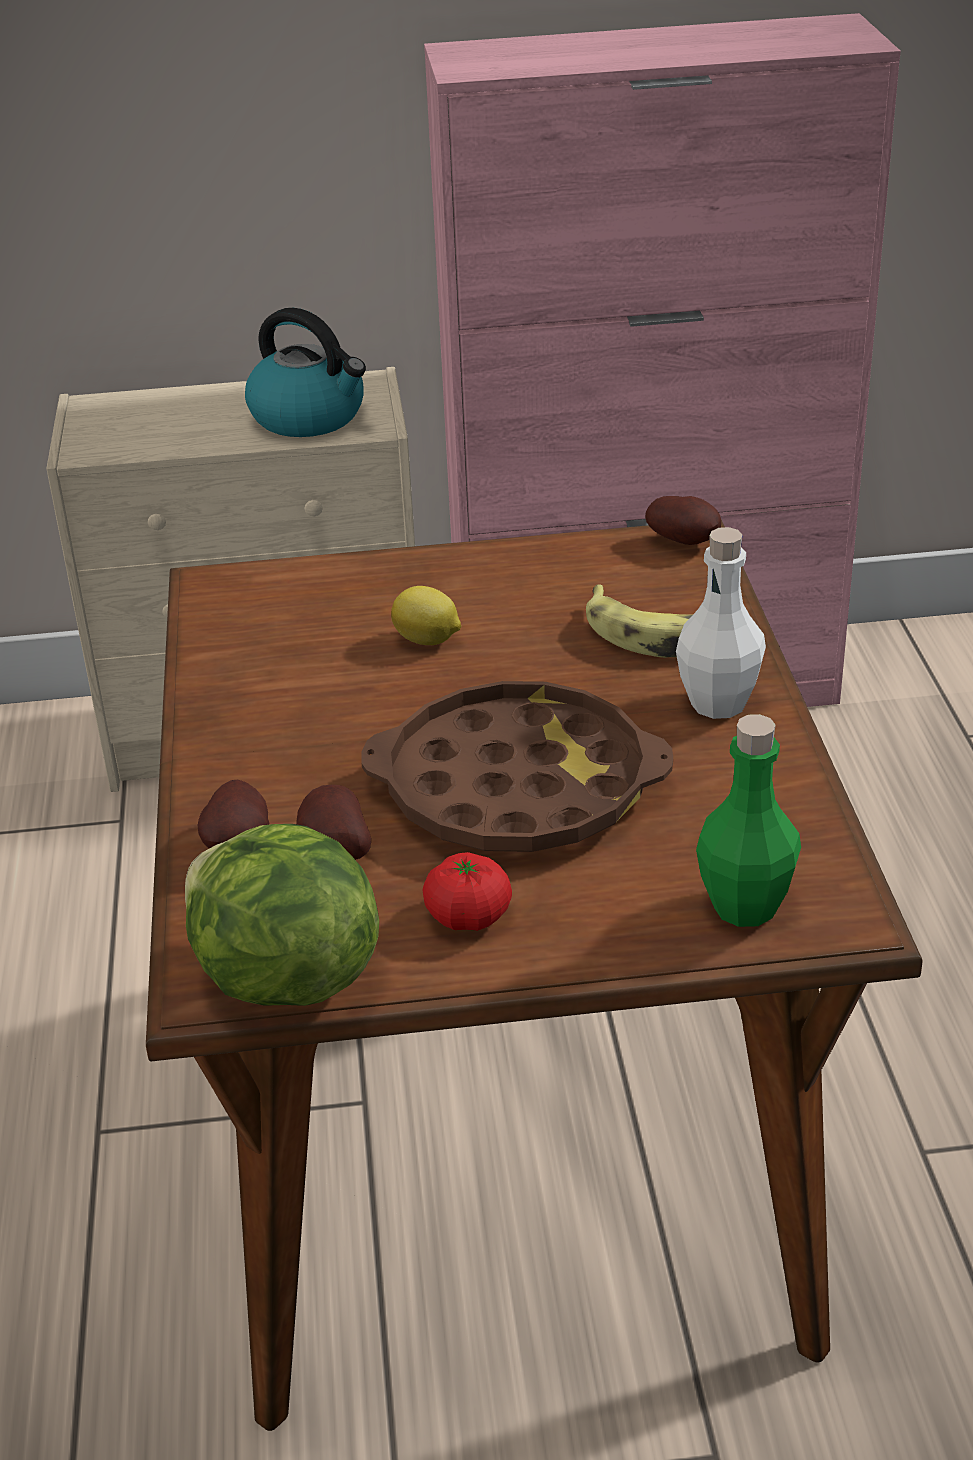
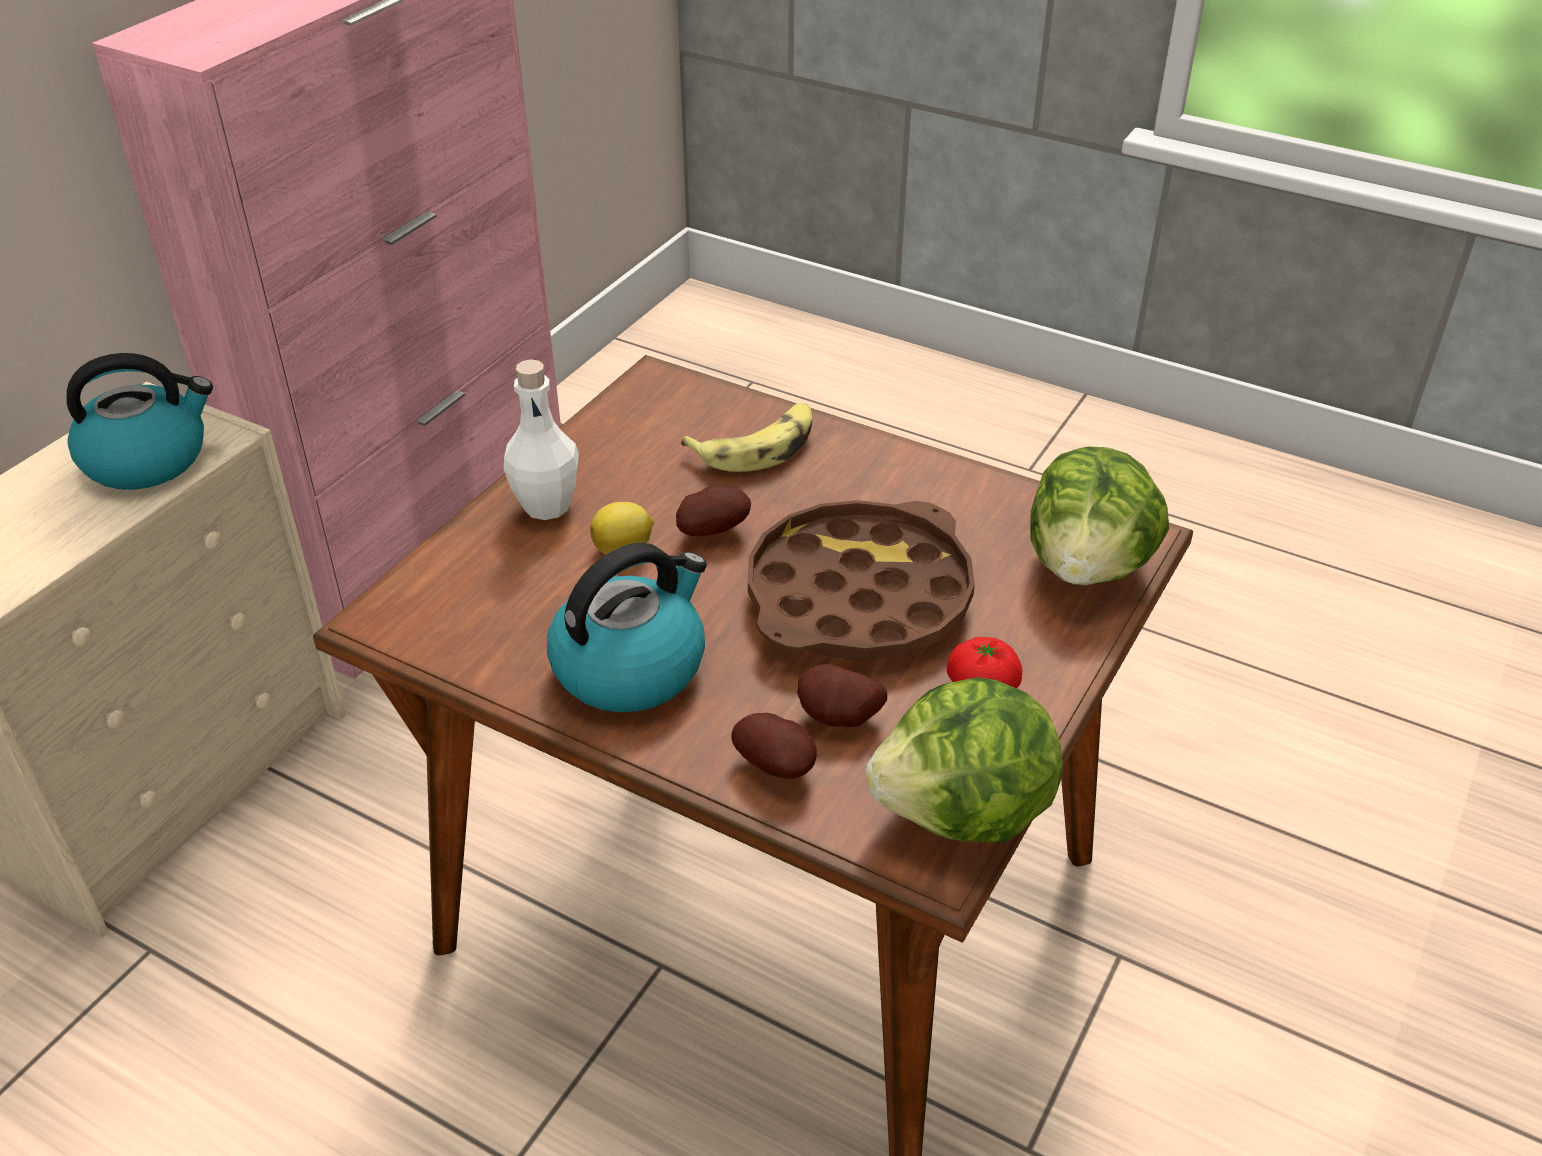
camera: 55 degrees left, 5 degrees up
(284, 715) = (631, 666): none -> kettle
(686, 542) = (658, 381): potato -> potato (712, 530)
(718, 703) = (865, 467): white bottle -> white bottle (546, 506)
(745, 906) = (1088, 567): green bottle -> lettuce

